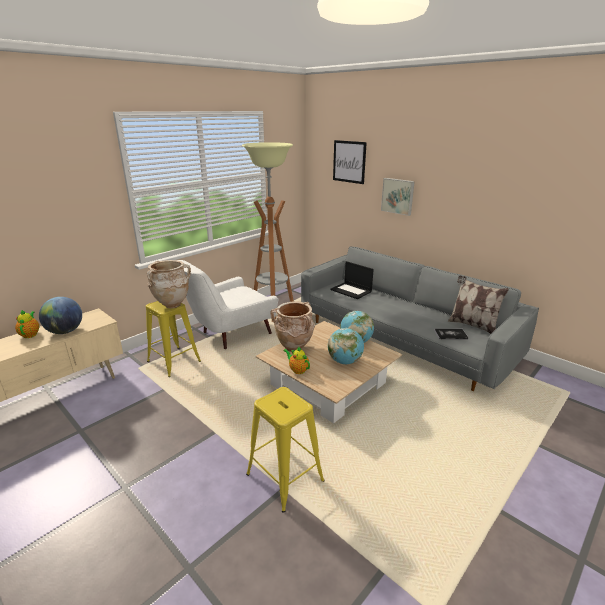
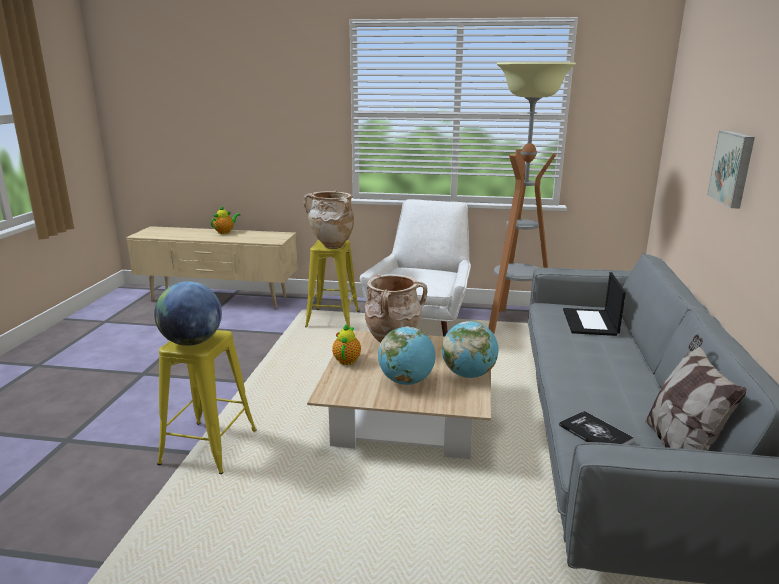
camera: 55 degrees right, 5 degrees down
(65, 331) = (242, 238): globe -> globe (192, 342)
(230, 334) = (422, 323): white armchair -> white armchair turned 90 degrees clockwise
(349, 161) = (700, 101): picture -> none

